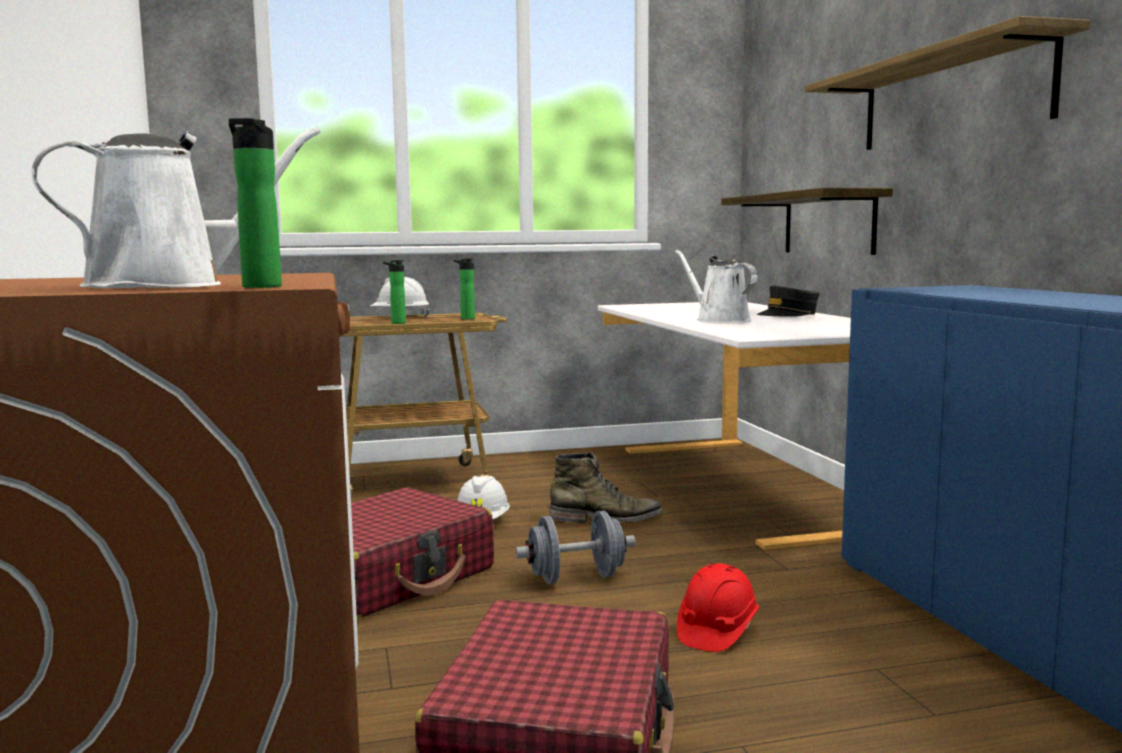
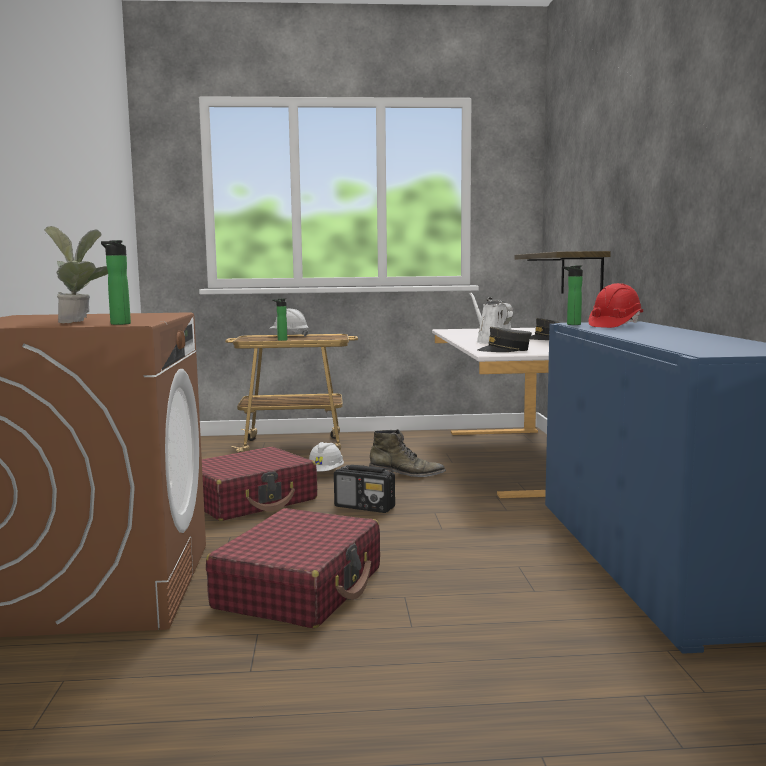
camera: 10 degrees right, 0 degrees up
(170, 285) = (82, 322): white watering can -> potted plant
(465, 319) = (329, 338): bottle -> bottle (572, 324)
(576, 578) = (365, 507): grey dumbbell -> radio
(716, 631) = (433, 540): red hard hat -> red hard hat (614, 325)
(762, 331) = (505, 350): none -> grey cap
(950, 98) = (636, 191): shelf -> none

